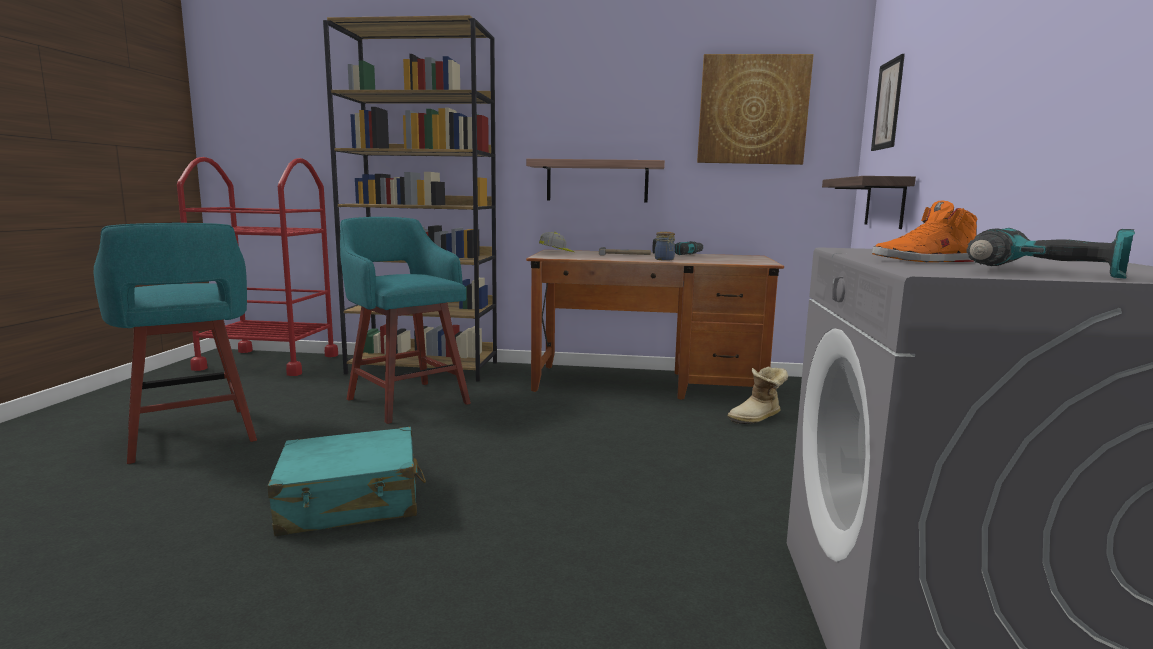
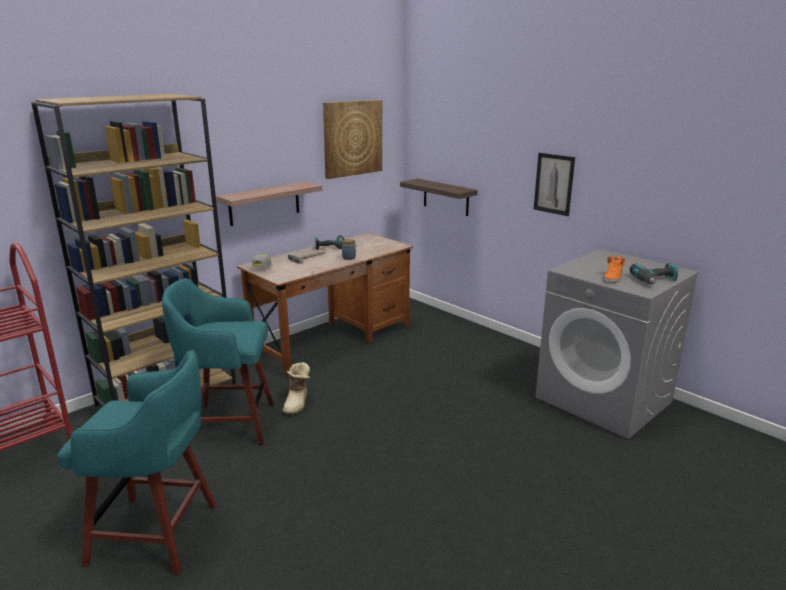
camera: 50 degrees left, 10 degrees up
(351, 502) = (368, 490): turquoise suitcase -> none
(757, 418) = (421, 339): boot -> boot (298, 403)
(888, 105) = (437, 139): picture -> picture (554, 184)

